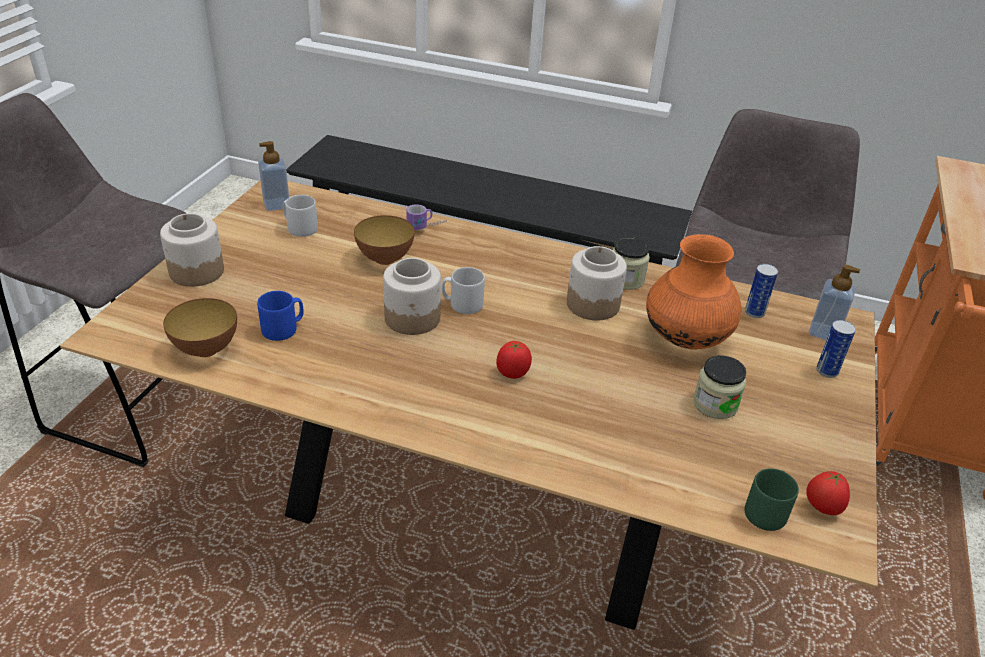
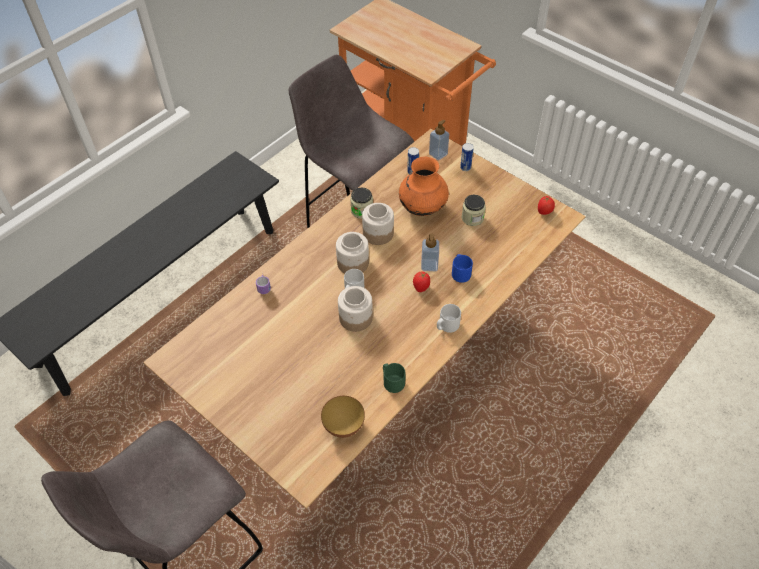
camera: 65 degrees left, 15 degrees up
(196, 271) = (255, 421): jar -> jar (352, 263)
(276, 205) = (191, 362): soap dispenser -> soap dispenser (429, 265)
(283, 329) = (340, 383): blue mug -> blue mug (460, 273)
(300, 228) = (229, 354): grey mug -> grey mug (447, 326)
(385, 259) = (289, 316): bowl -> none
(767, 511) = (540, 230): green mug -> green mug (392, 382)

